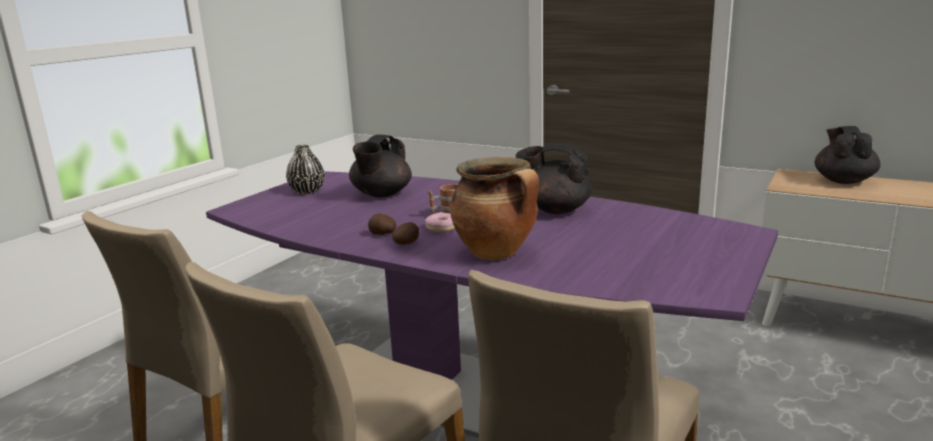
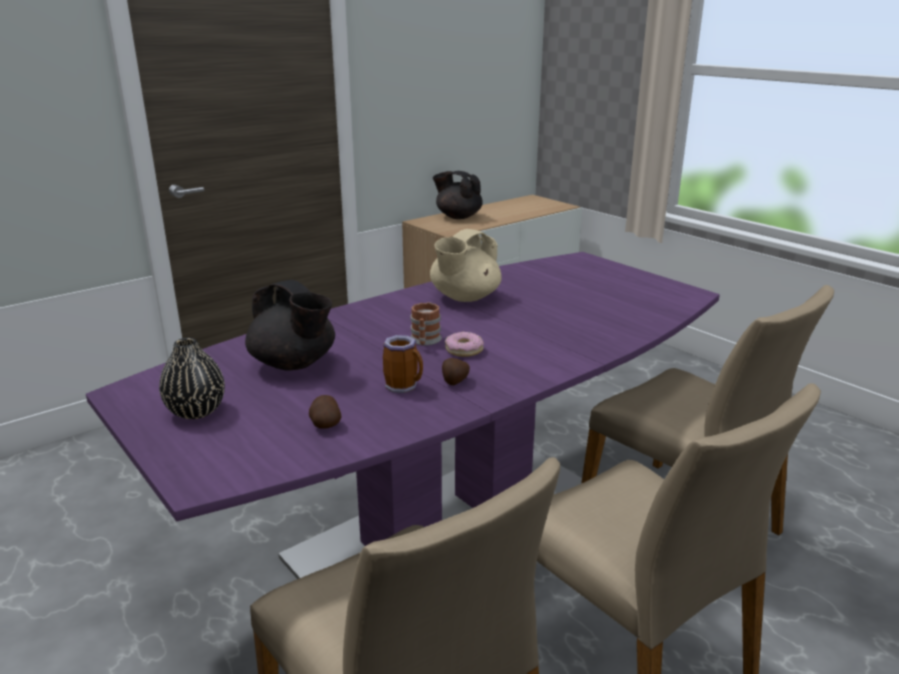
camera: 70 degrees left, 5 degrees up
(366, 223) = (404, 386): none -> mug
(407, 243) = (499, 373): potato -> potato (325, 424)
(497, 253) = (562, 339): cooking pot -> none
(555, 210) = (464, 297): black teapot -> beige teapot

